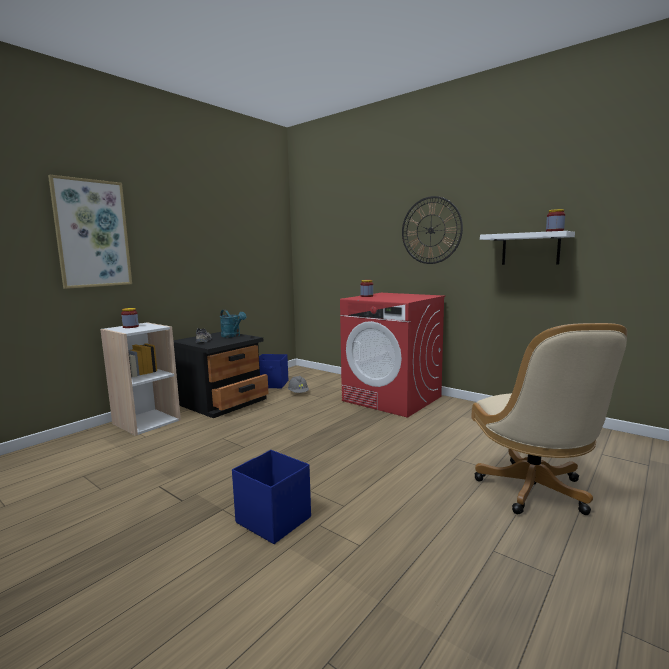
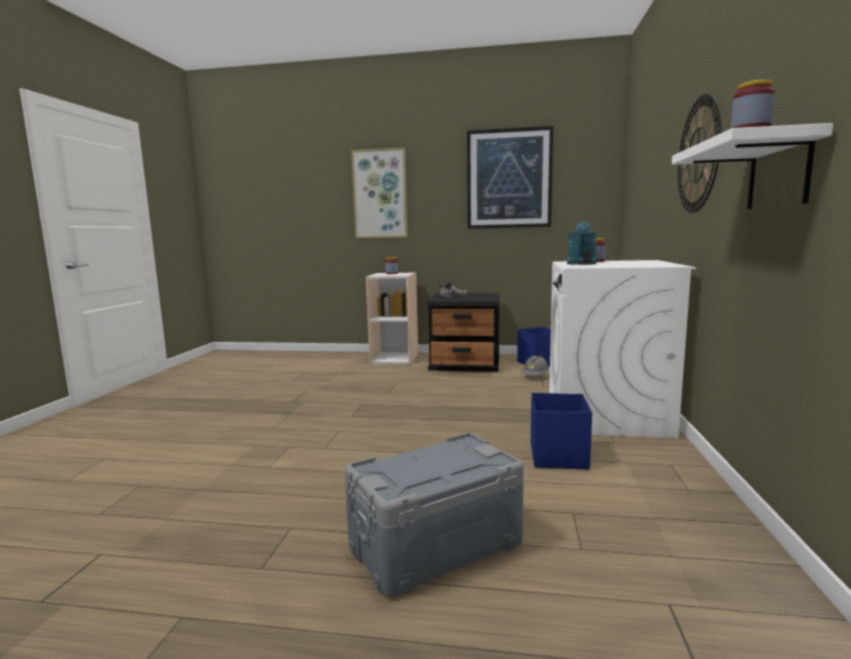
camera: 60 degrees right, 0 degrees up
(220, 227) = (509, 179): none -> picture
(232, 336) = (484, 296): turquoise watering can -> turquoise watering can (581, 264)
(273, 519) = (286, 431): blue storage box -> blue storage box (558, 456)
(392, 399) = (606, 415): red washing machine -> white washing machine
(537, 495) = (434, 544): beige office chair -> grey storage box

